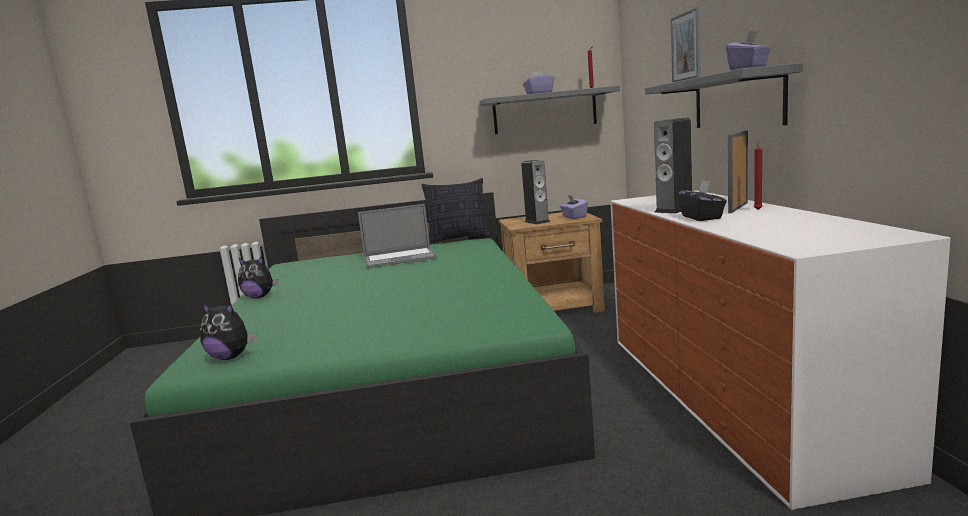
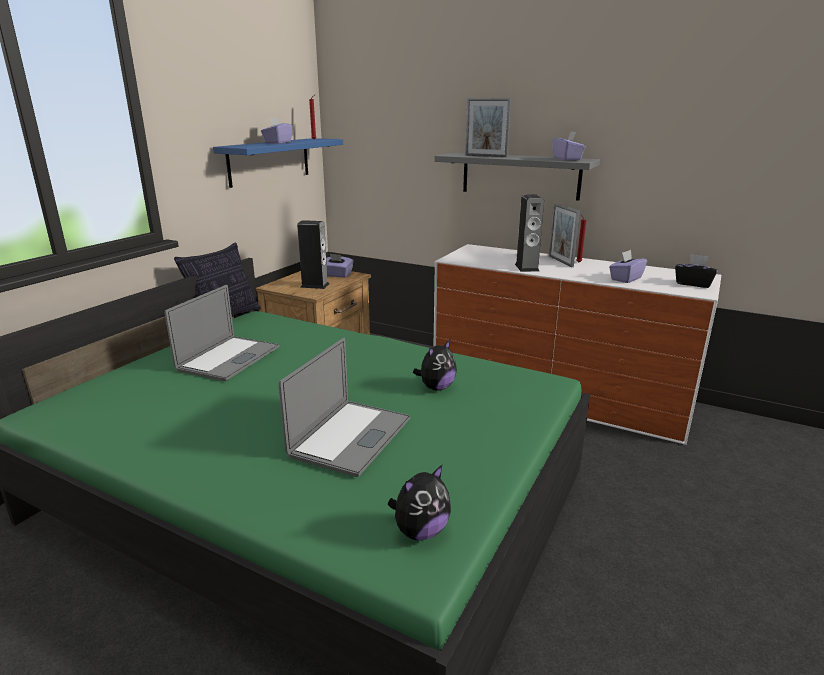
camera: 55 degrees left, 10 degrees up
(259, 297) = (185, 465): plush toy -> plush toy (436, 387)
(332, 308) = (351, 436): none -> laptop
(545, 111) = (269, 161): grey shelf -> blue shelf
(702, 217) = (570, 273): black tissue box -> black tissue box (693, 283)
(751, 227) = (625, 279): none -> purple tissue box

